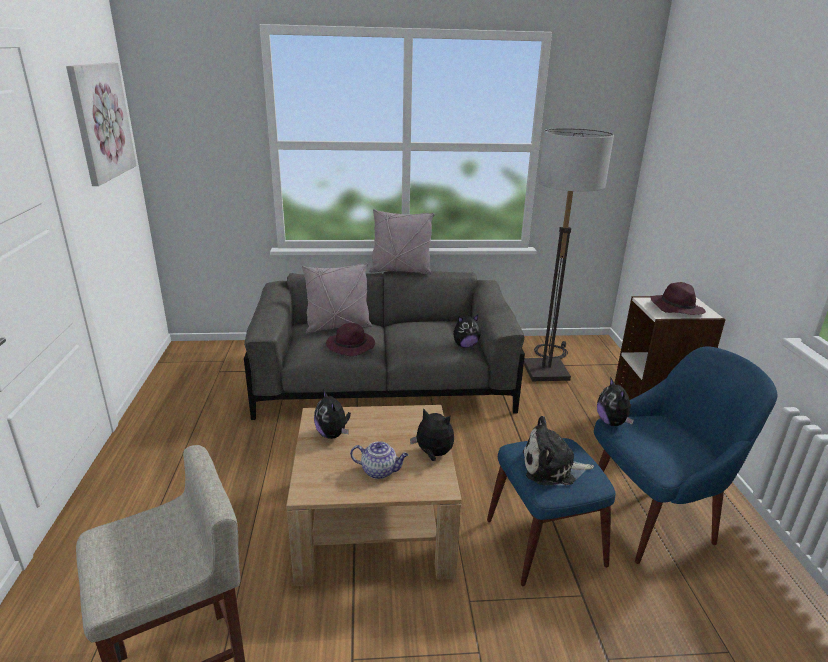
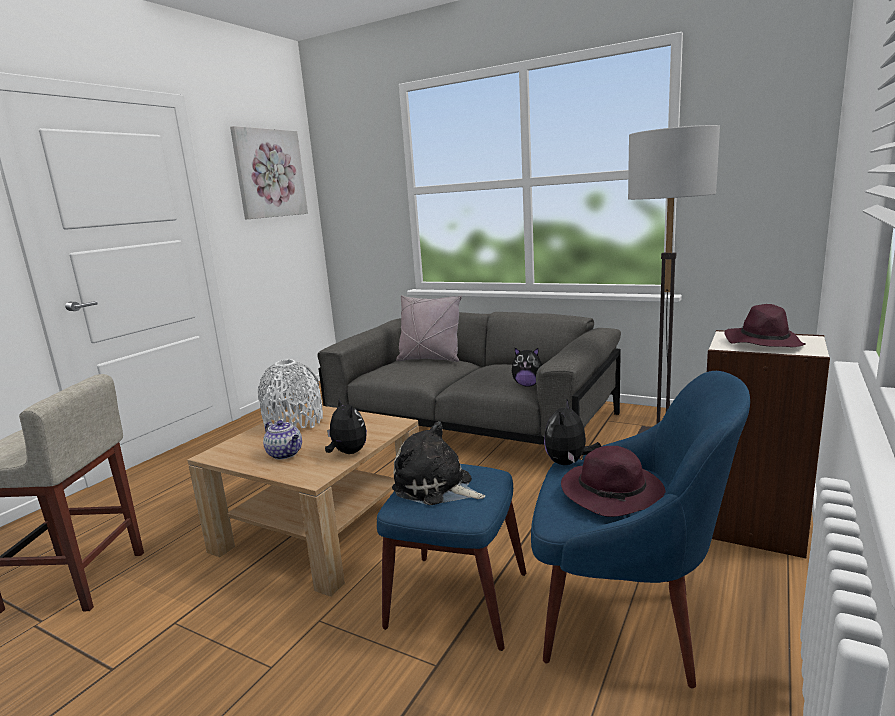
camera: 35 degrees right, 10 degrees down
(333, 434) = (294, 423): plush toy -> white vase
(351, 346) = (417, 372): purple hat -> purple hat (613, 494)
(401, 271) = (511, 312): purple pillow -> none

